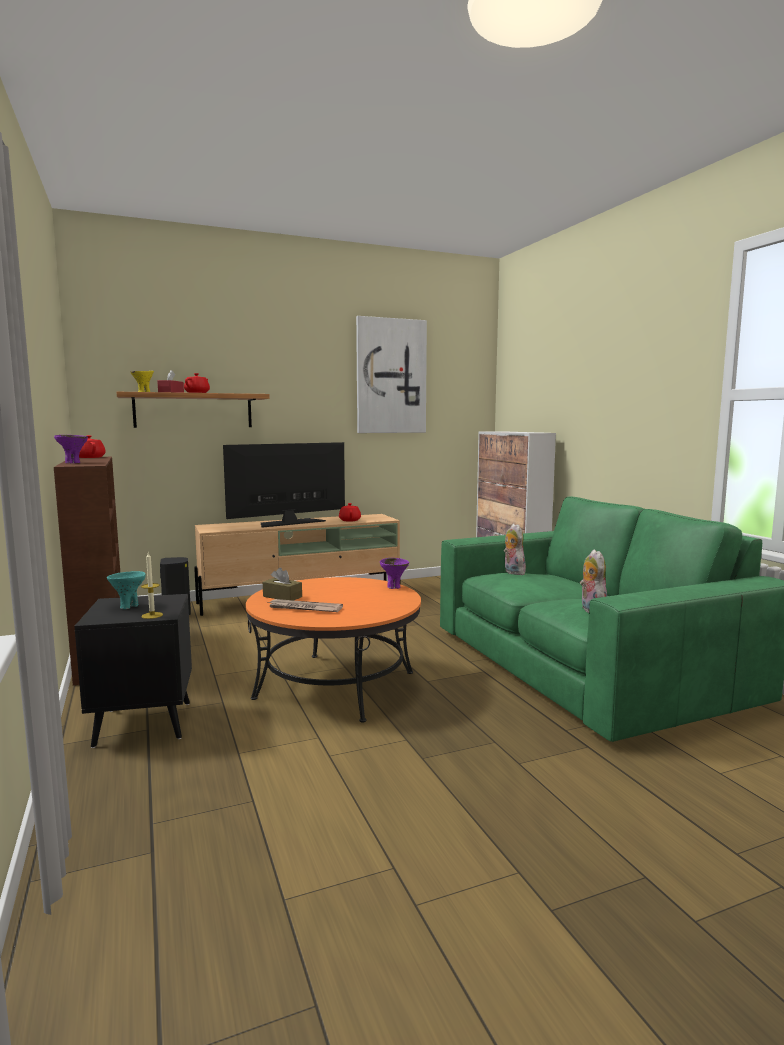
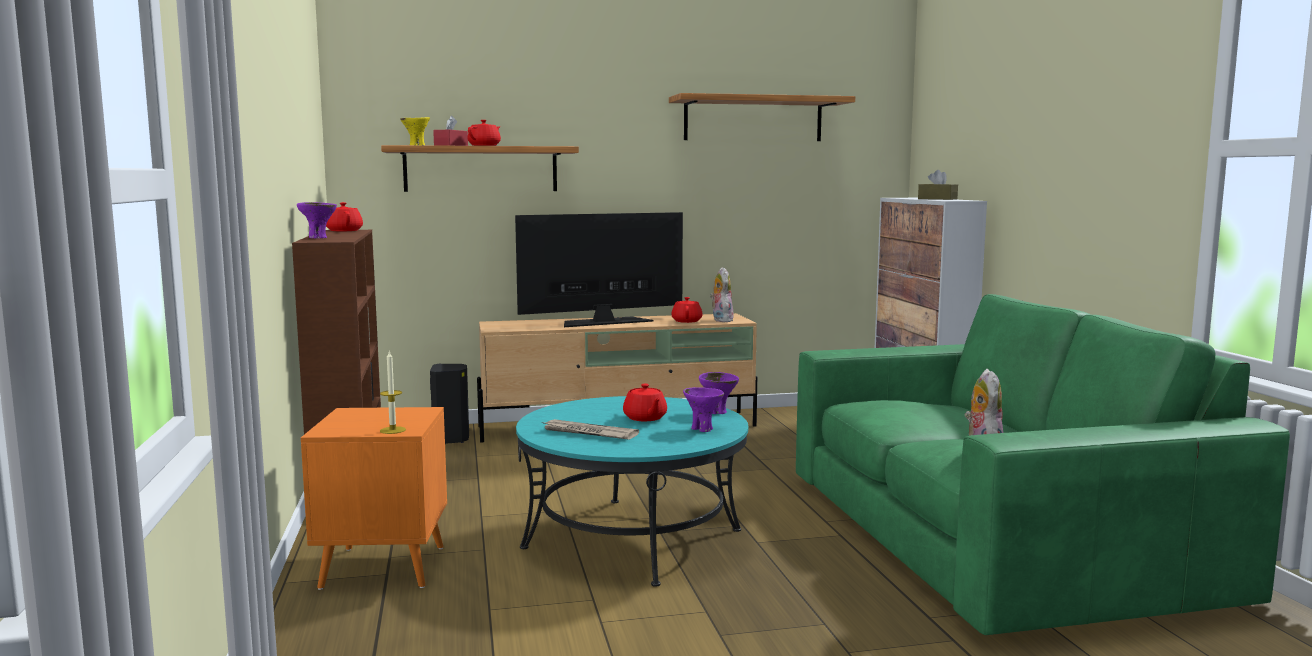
camera: 10 degrees right, 0 degrees up
(128, 606) = (368, 418): turquoise bowl -> none
(143, 724) = (383, 567): black side table -> orange side table
(282, 597) = (566, 417): brown tissue box -> brown tissue box (937, 199)
(336, 685) = (633, 538): orange coffee table -> turquoise coffee table
(342, 594) = (645, 418): none -> red teapot
(388, 601) = (702, 429): none -> purple bowl
(391, 376) = (753, 119): picture -> shelf
(512, 572) = (894, 400): plush toy -> plush toy (721, 320)

